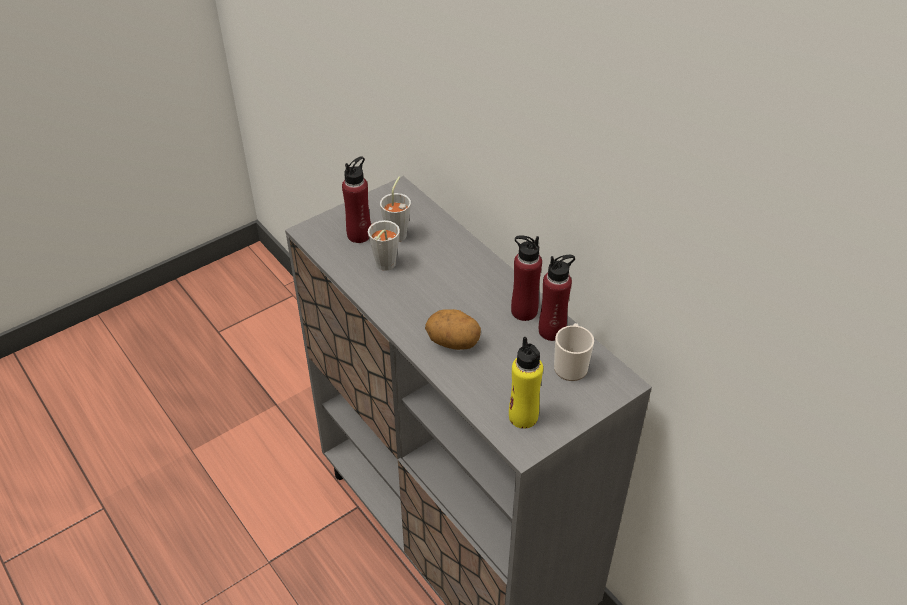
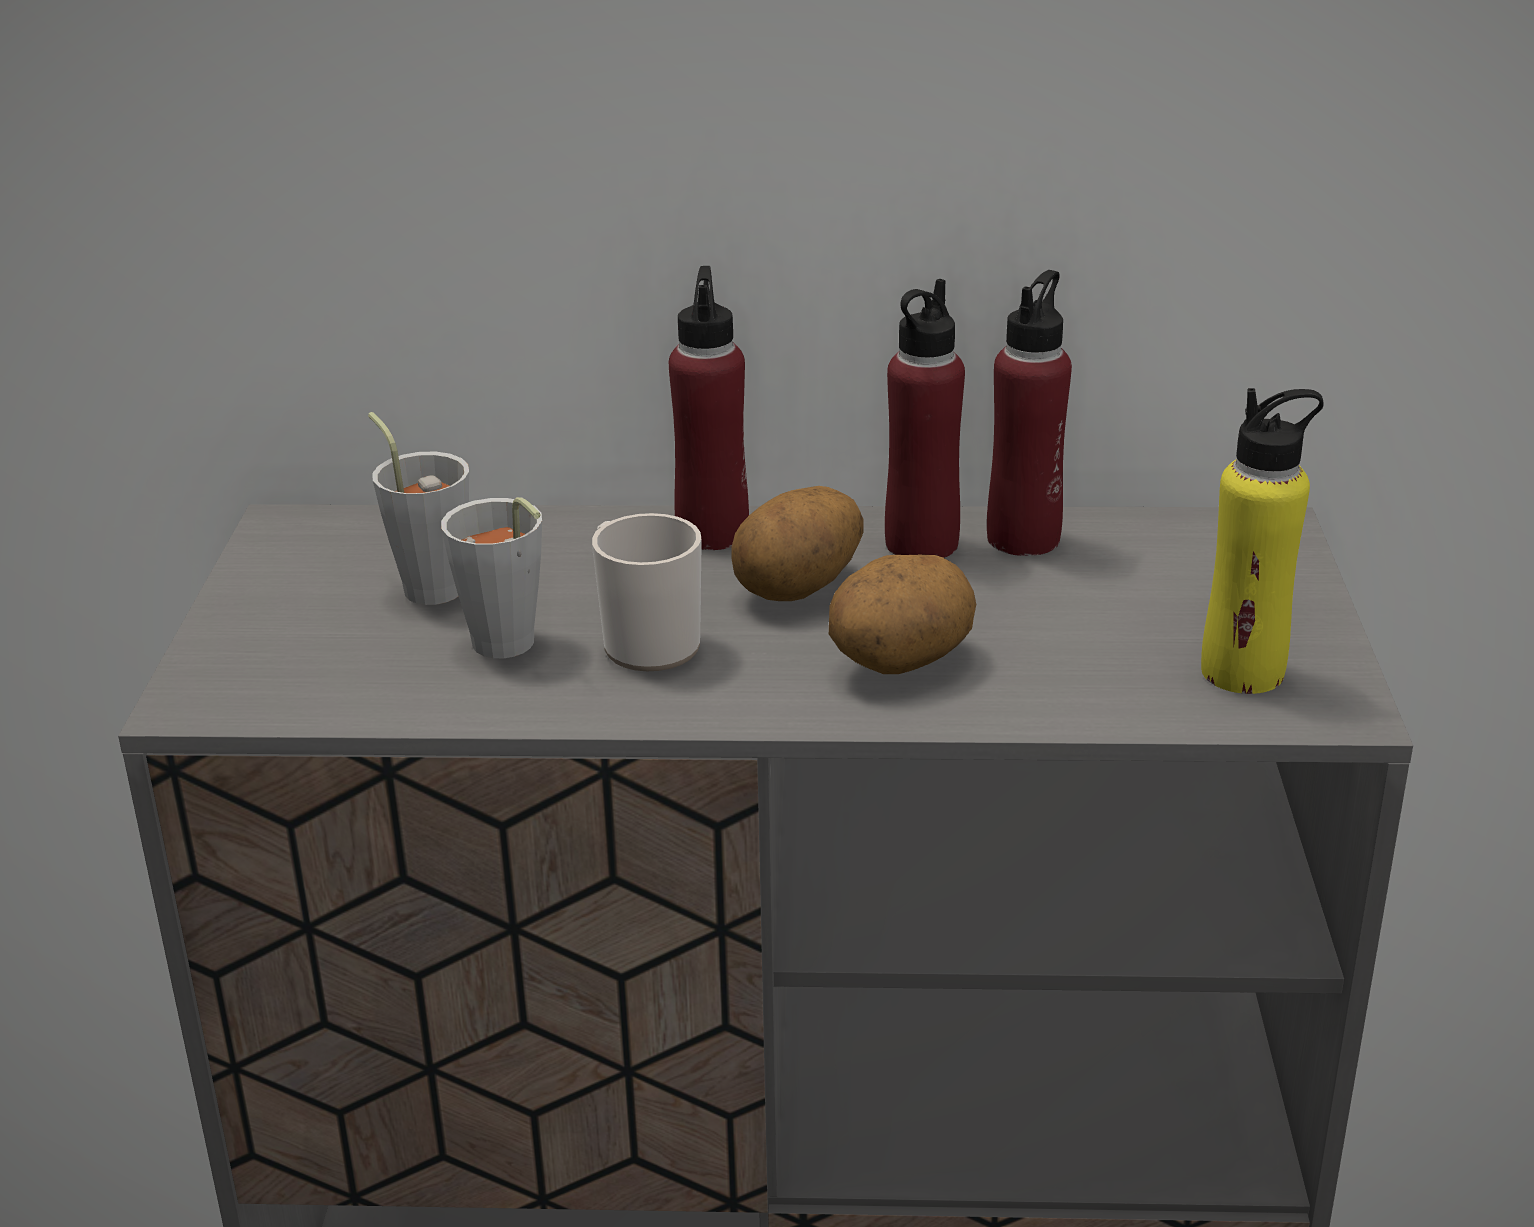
camera: 50 degrees left, 15 degrees down
(359, 235) = (341, 636): red bottle -> red bottle (712, 533)
(470, 301) = (799, 589): none -> potato
(571, 365) = (1152, 559): mug -> mug (644, 642)

